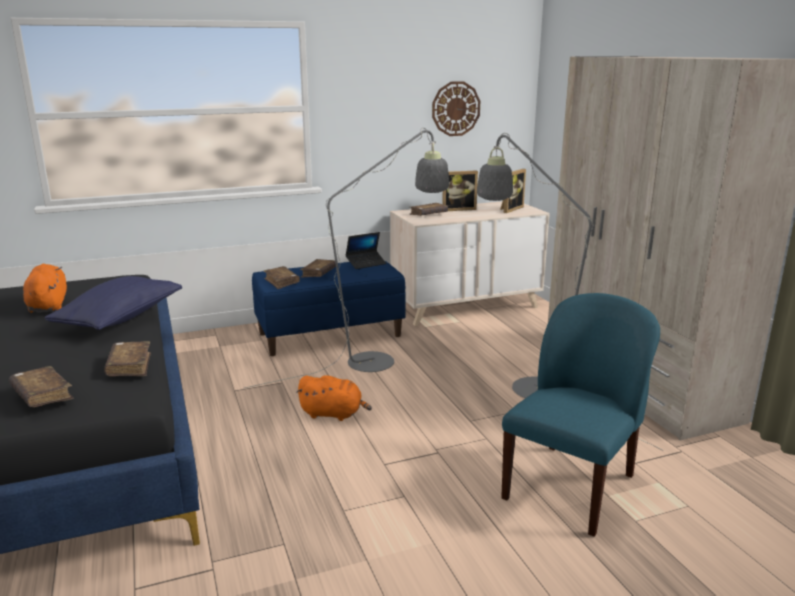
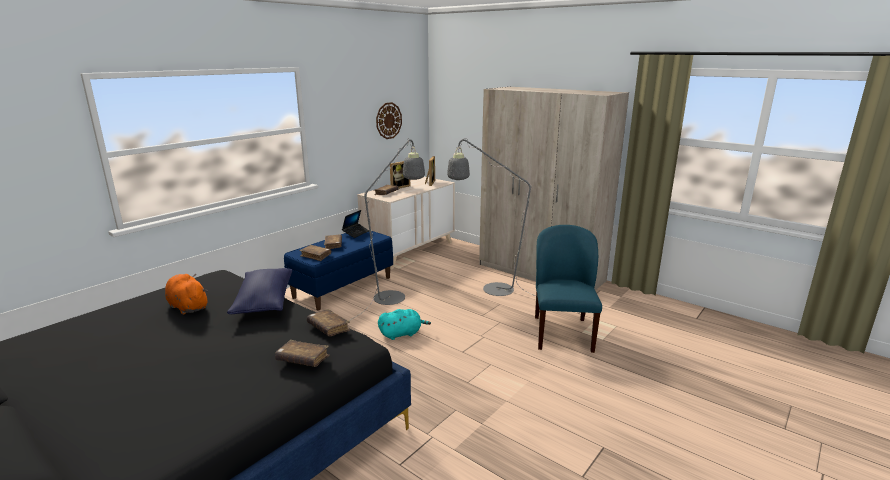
camera: 30 degrees left, 0 degrees up
(333, 414) = (402, 334): orange plush toy -> turquoise plush toy

